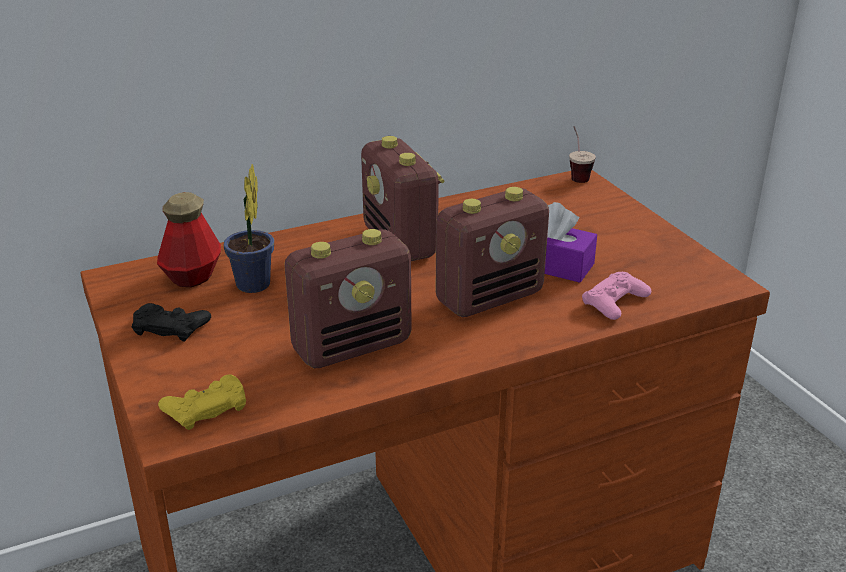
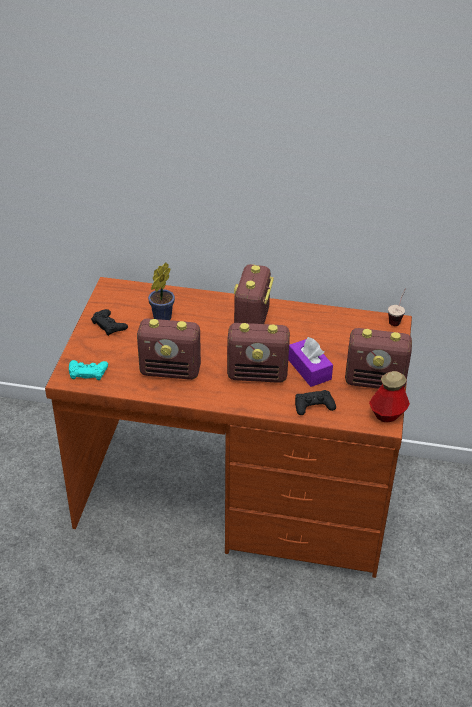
camera: 35 degrees right, 10 degrees up
(192, 276) = (141, 301): bottle -> bottle (387, 414)
(206, 407) = (88, 372): yellow game controller -> turquoise game controller
(615, 302) = (313, 405): pink game controller -> black game controller
(648, 244) = (375, 381): none -> radio

